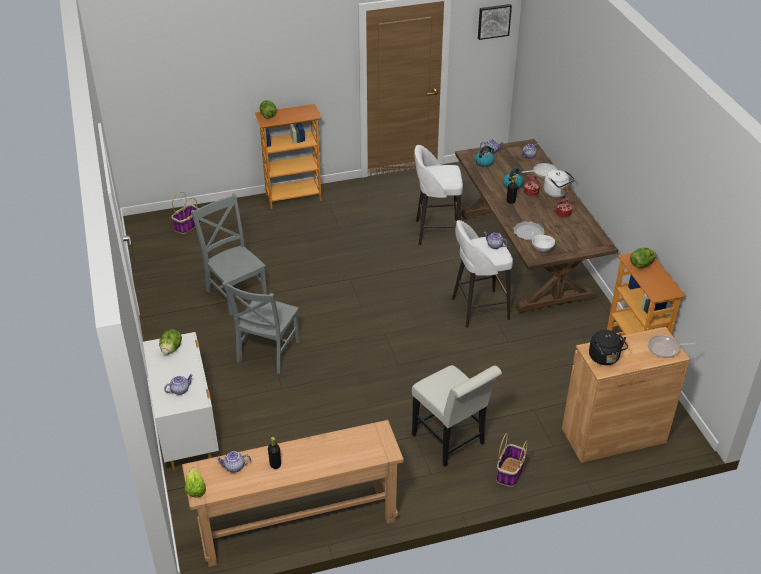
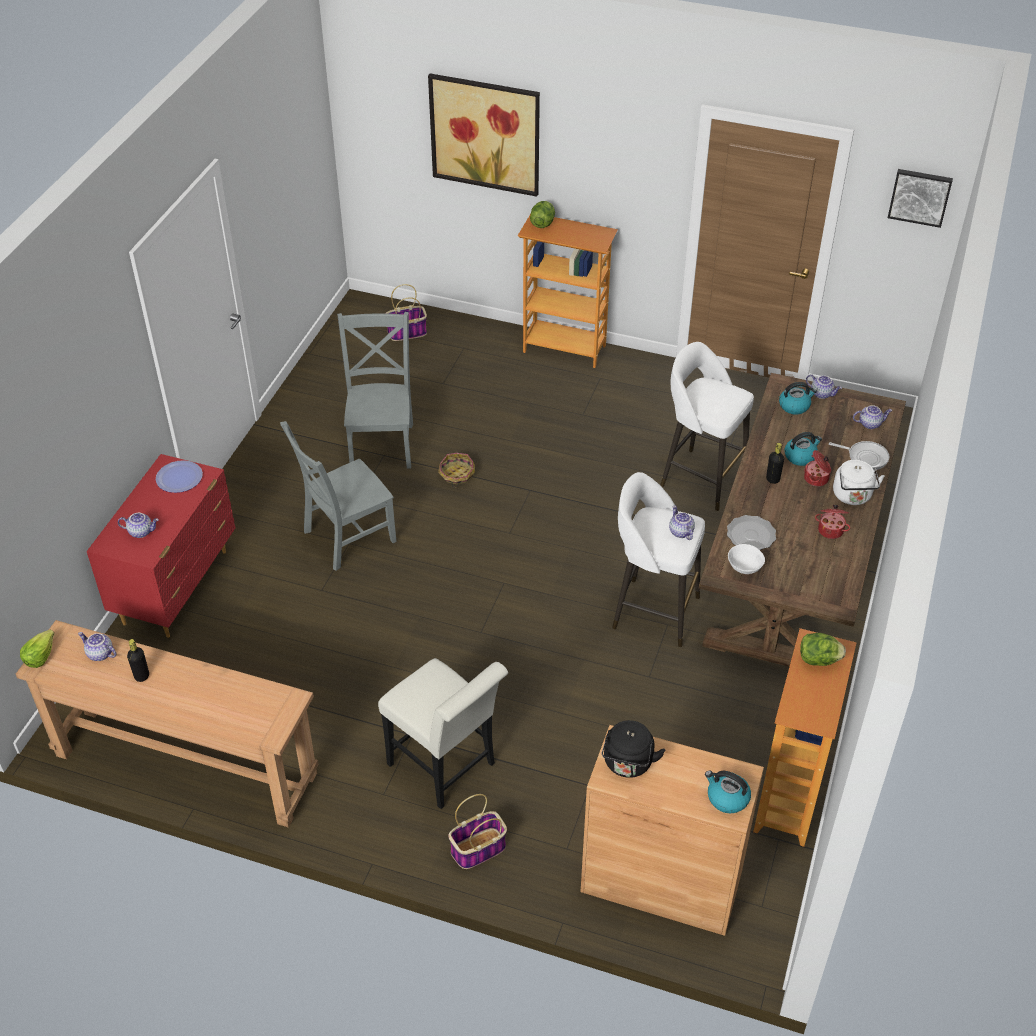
camera: 35 degrees right, 5 degrees up
(171, 349) = (179, 477): lettuce -> plate
(187, 431) = (177, 587): white dresser -> red dresser
(215, 68) = (485, 134): none -> picture
(299, 289) = (456, 475): none -> basket
(451, 442) = (446, 768): white chair -> white chair turned 45 degrees counterclockwise
(665, 349) = (727, 798): frying pan -> kettle

